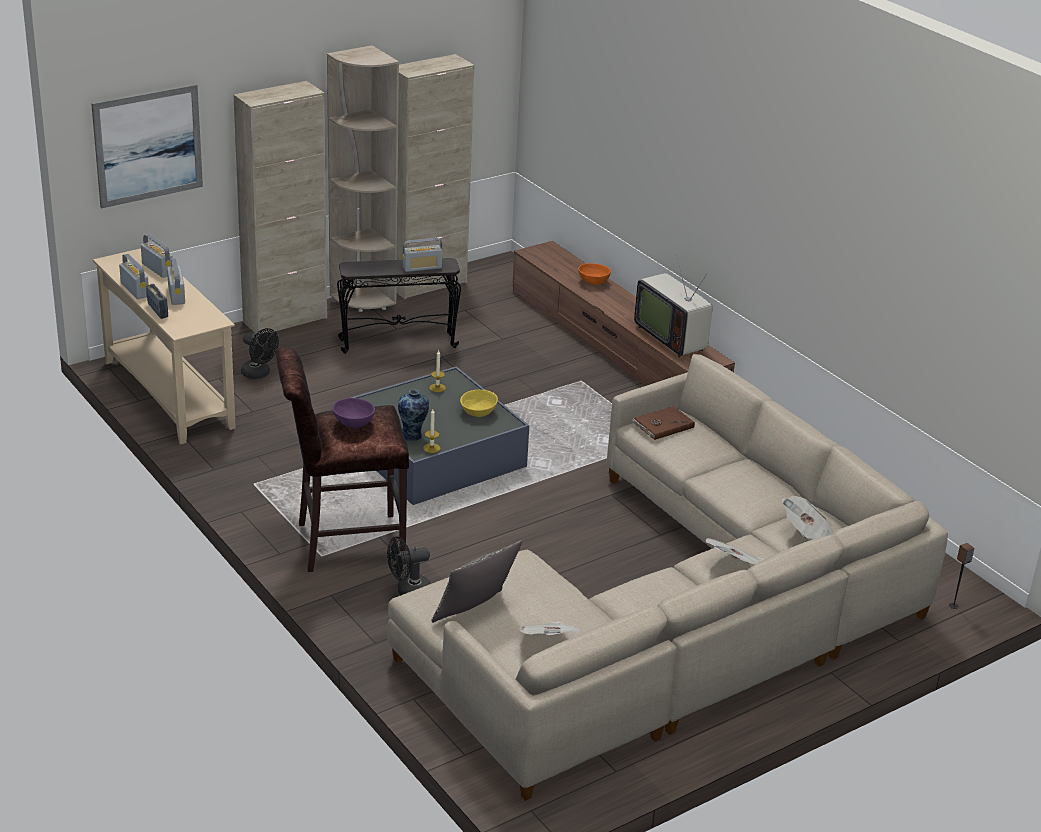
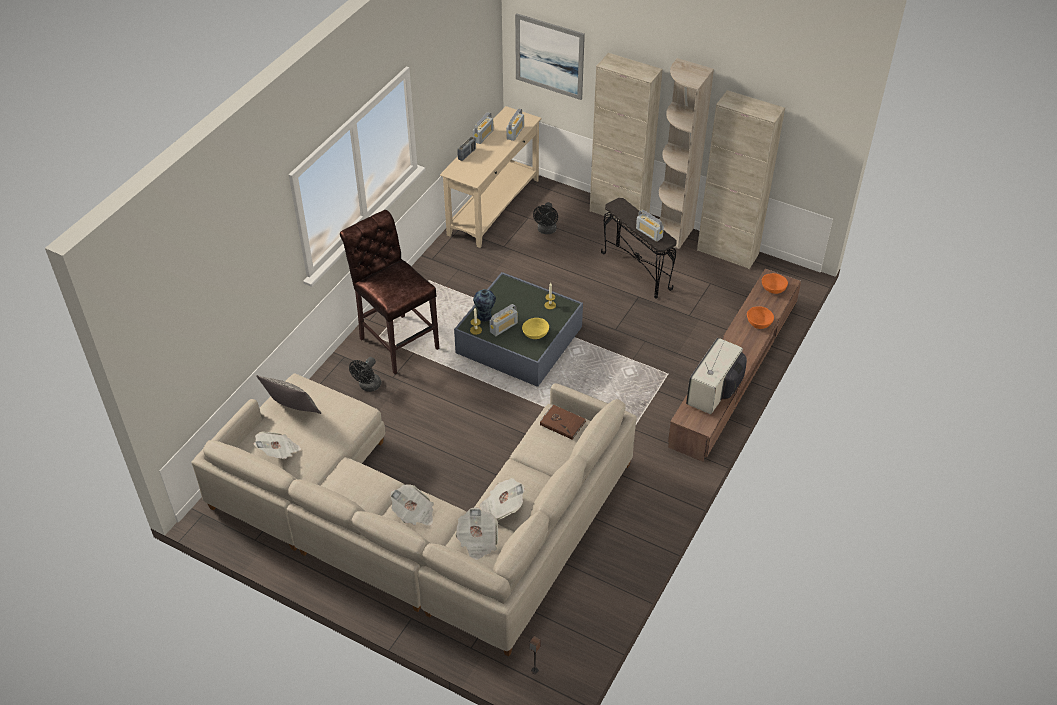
camera: 65 degrees right, 15 degrees up
(176, 295) = (491, 153): radio -> radio (503, 327)
(353, 423) = (393, 278): purple bowl -> none
(408, 591) = (368, 386): black fan -> black fan turned 105 degrees counterclockwise
(550, 257) = (773, 289): none -> orange bowl
(763, 504) = (502, 506): none -> newspaper

